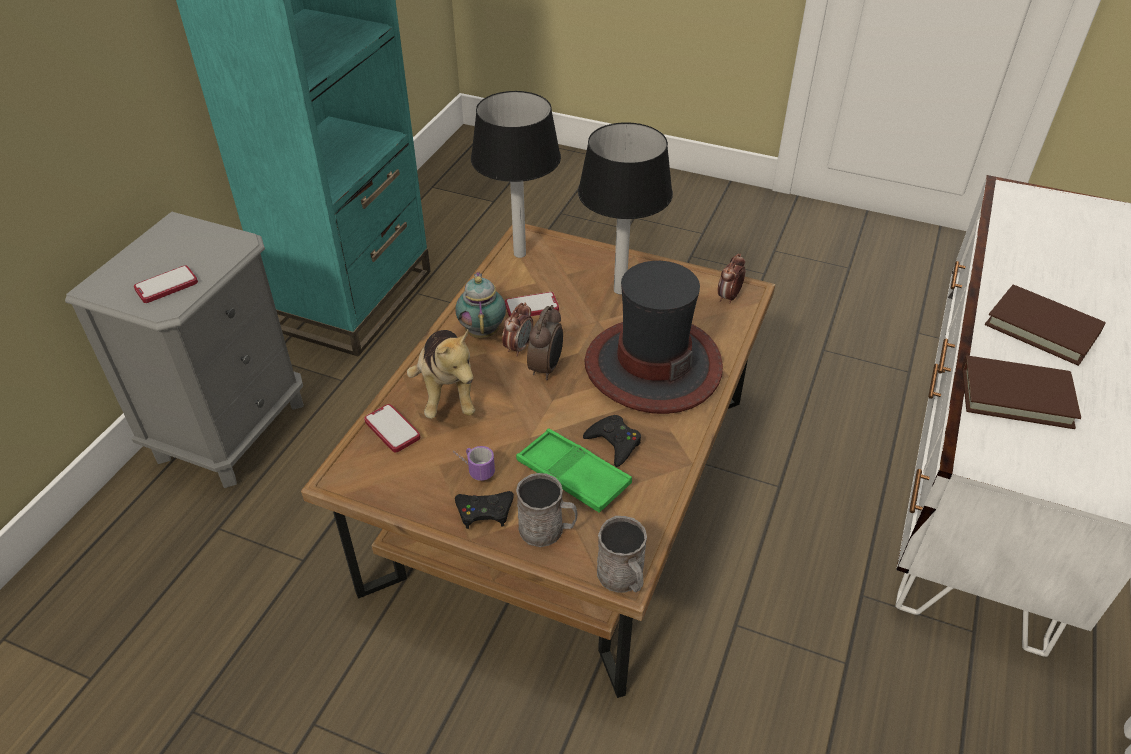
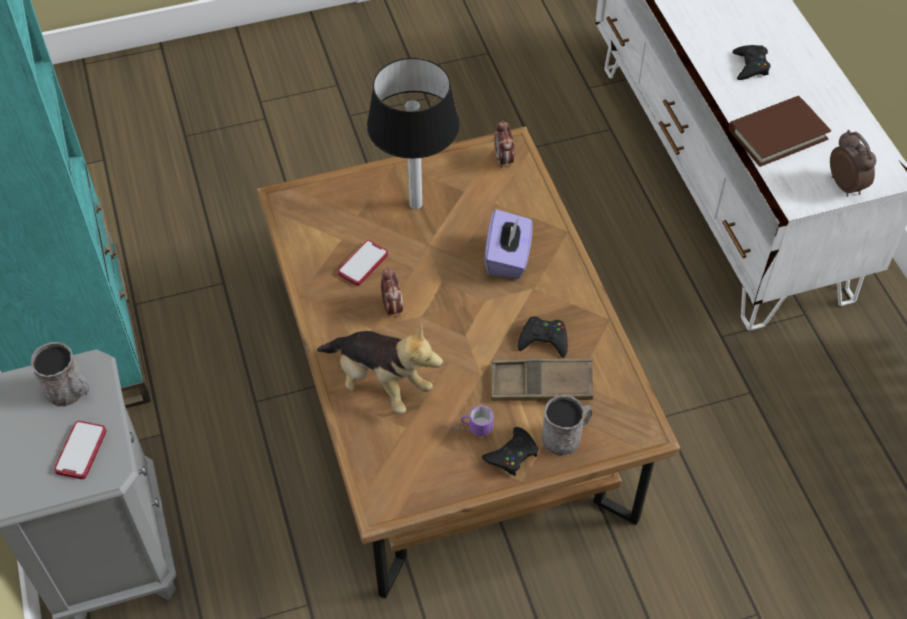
camera: 40 degrees left, 10 degrees up
(392, 429) = (374, 442): phone -> none
(483, 330) = (347, 311): teapot -> none
(518, 254) = (297, 219): table lamp -> none
(546, 368) = (432, 311): alarm clock -> alarm clock (846, 185)
(573, 475) = (541, 385): green tray -> brown tray
(623, 578) = (648, 434): grey mug -> grey mug (70, 391)
(652, 365) = (508, 258): hat -> purple tissue box
(1042, 328) = (750, 66): brown book -> black game controller

